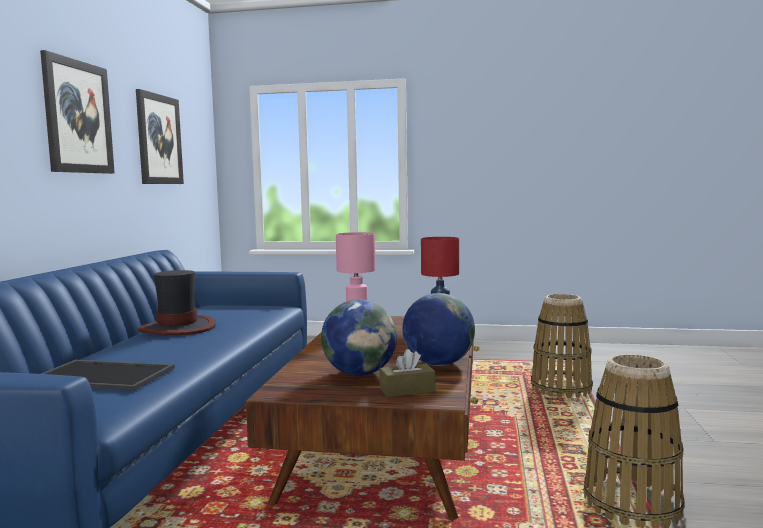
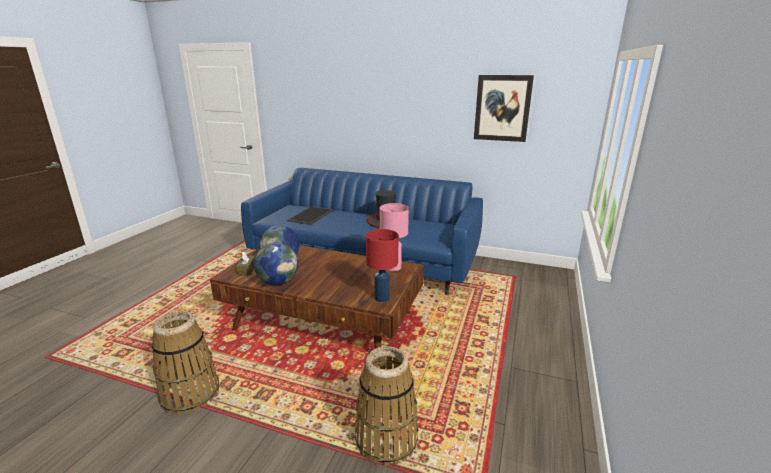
camera: 100 degrees right, 15 degrees up
(78, 117) = (419, 99): picture -> none

